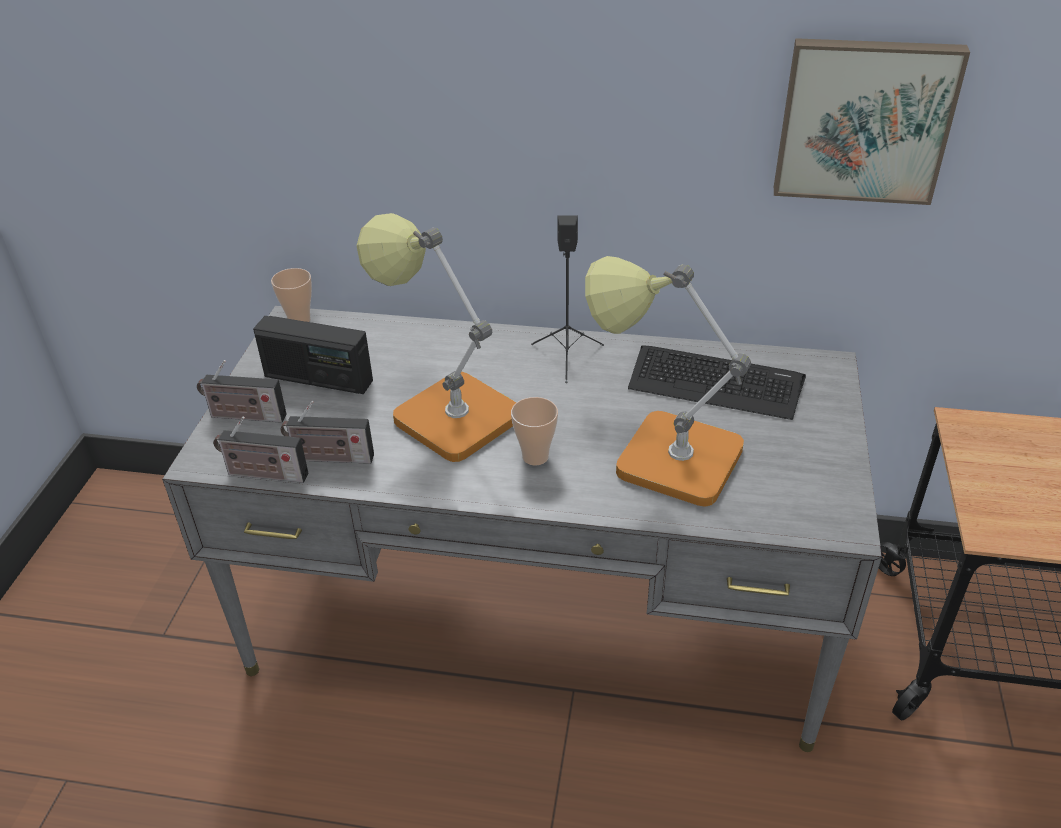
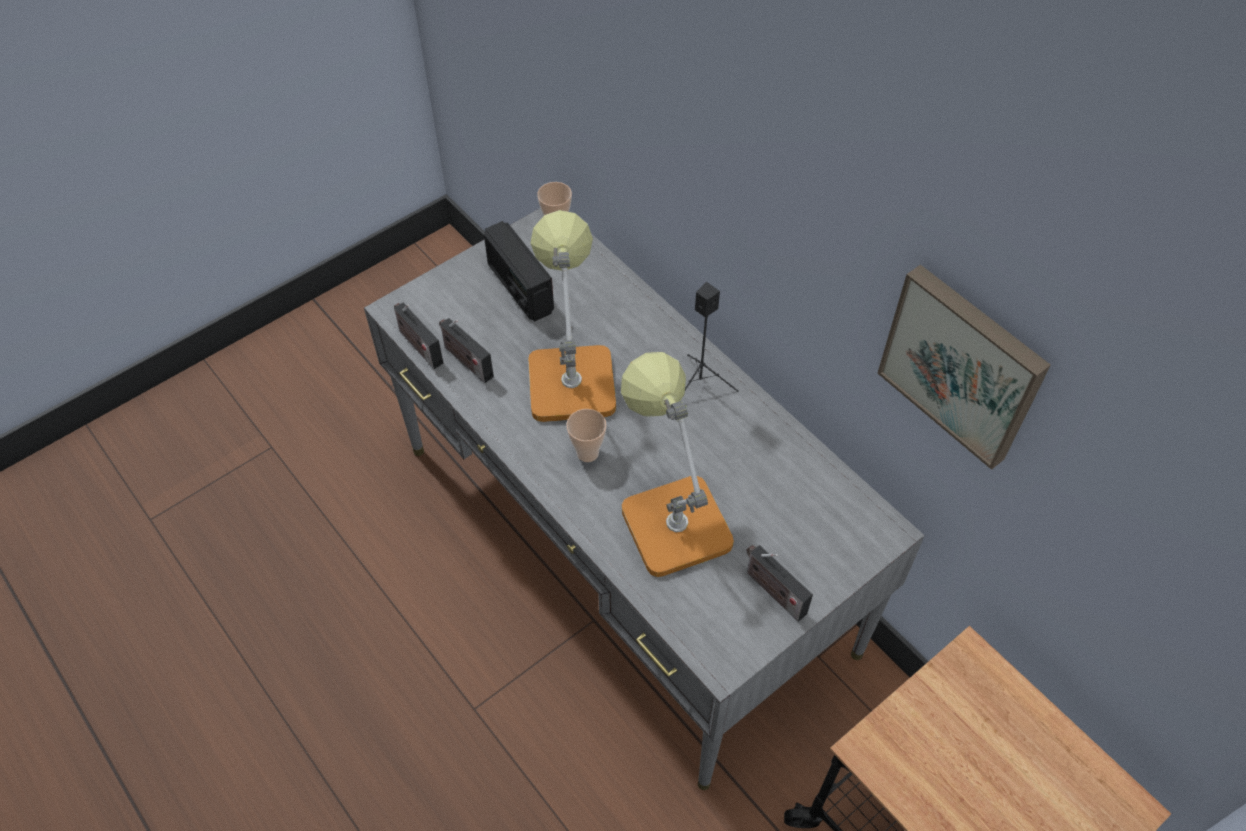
camera: 40 degrees right, 15 degrees up
(244, 416) = (449, 289): radio -> radio (772, 591)
(715, 383) = (778, 483): keyboard -> none

